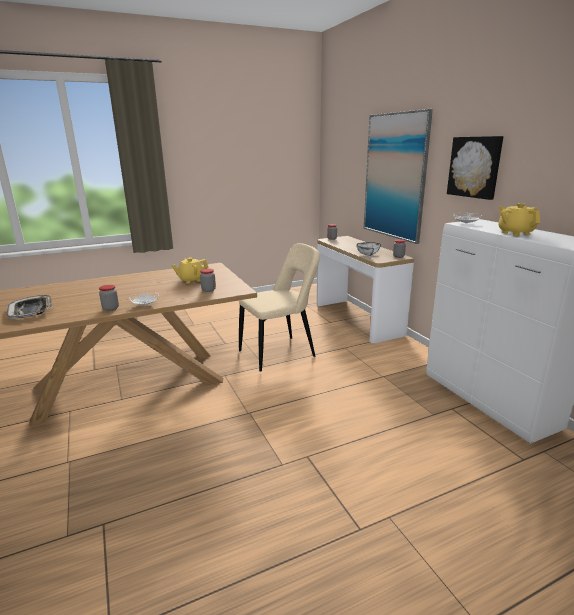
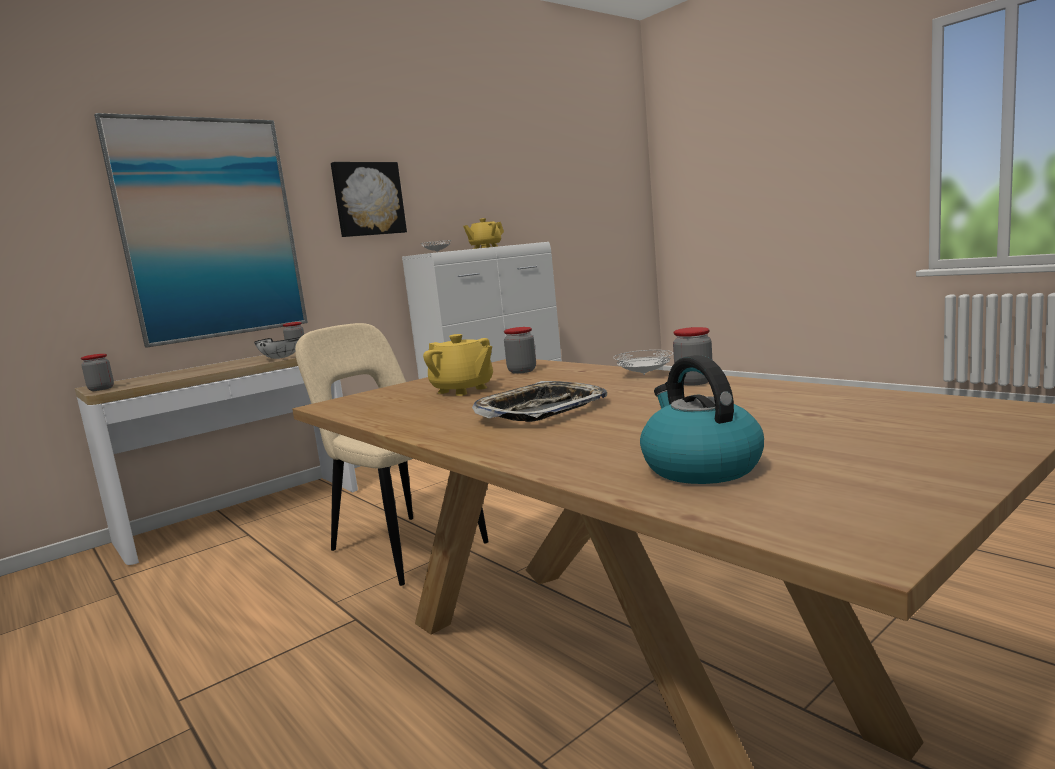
camera: 105 degrees left, 10 degrees down
(32, 310) = (822, 419): tray -> tray (541, 410)
(42, 292) = (699, 467): none -> kettle

